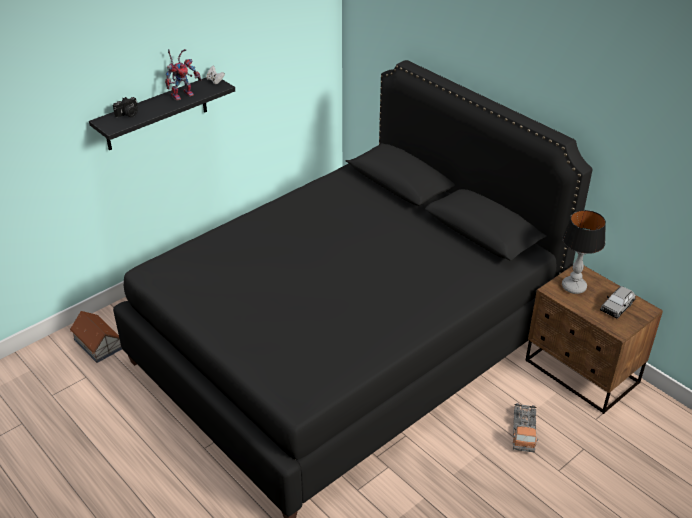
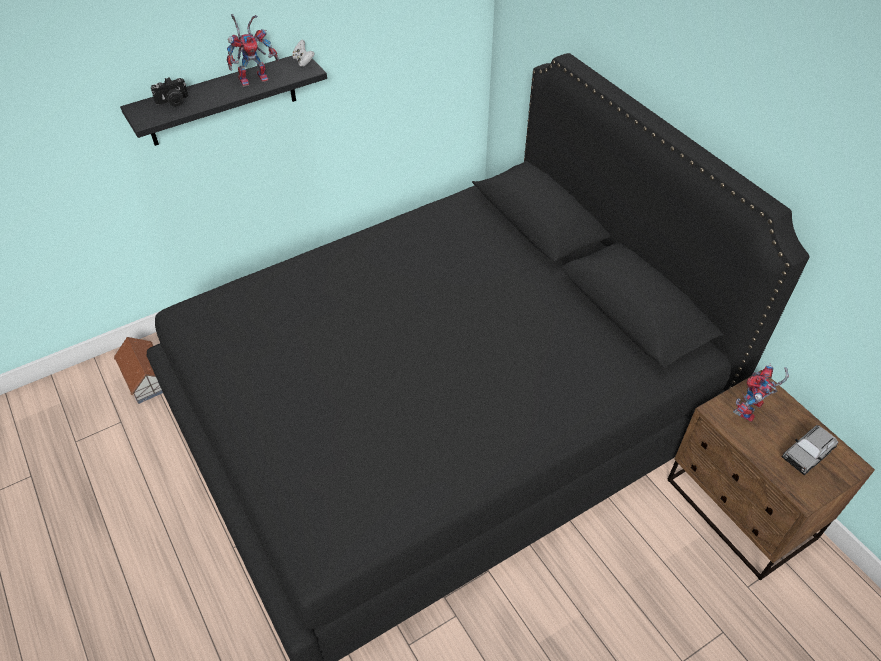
camera: 10 degrees right, 10 degrees up
(523, 431) = (645, 590): toy truck -> none
(574, 287) = (749, 412): table lamp -> toy robot

